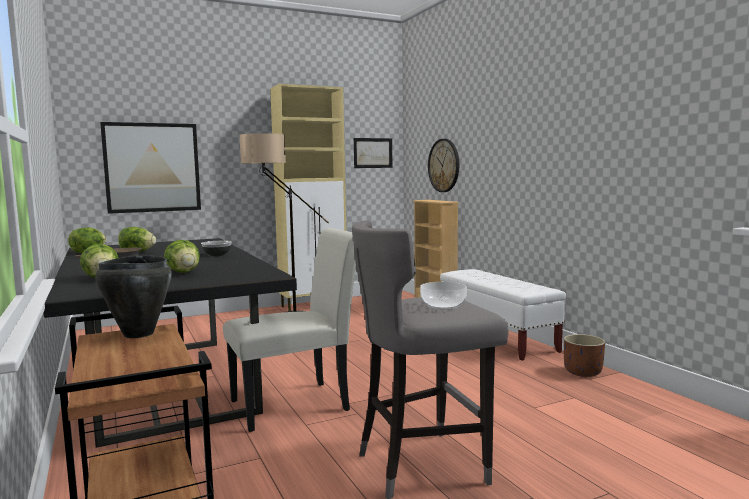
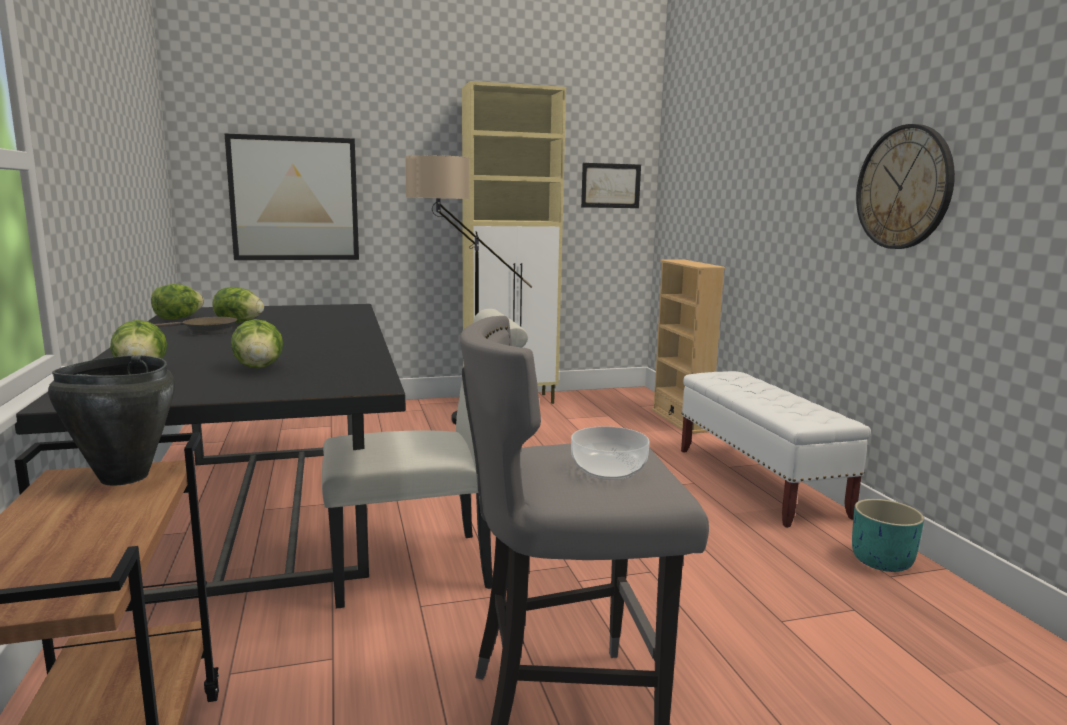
camera: 10 degrees right, 5 degrees up
(216, 255) = (335, 336): bowl -> none
(444, 165) = (710, 209): wall clock -> wall clock (904, 187)
(583, 372) = (882, 562): brown planter -> turquoise planter

